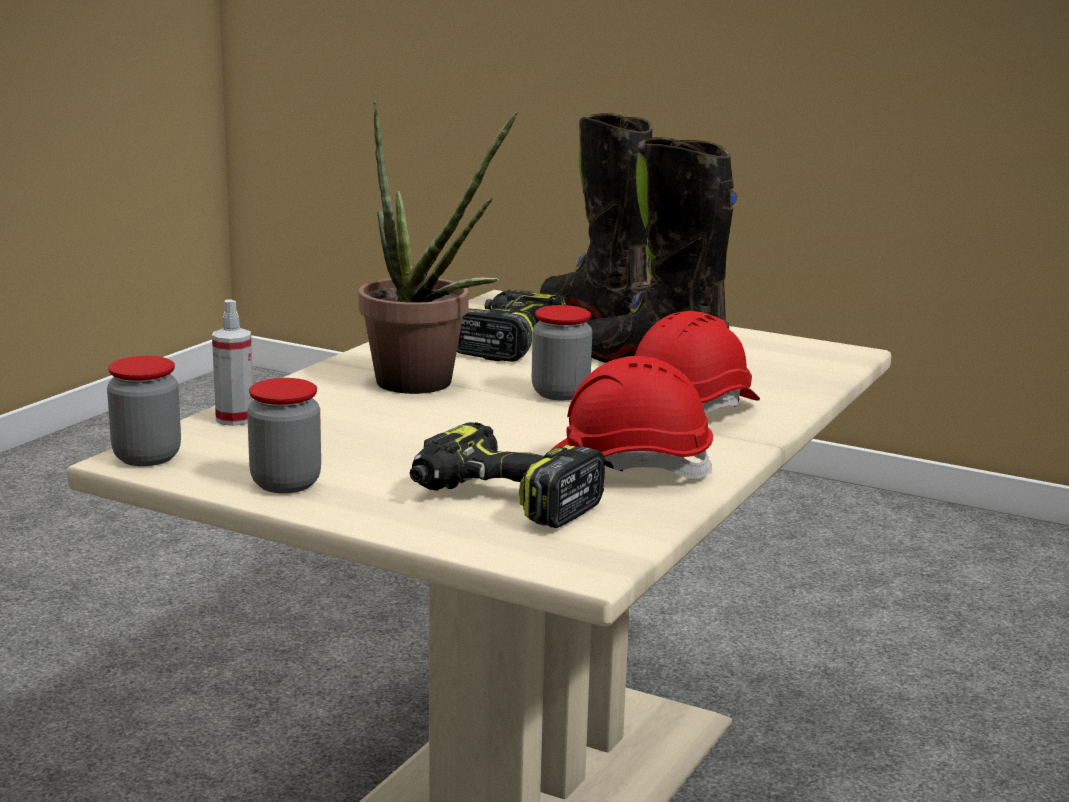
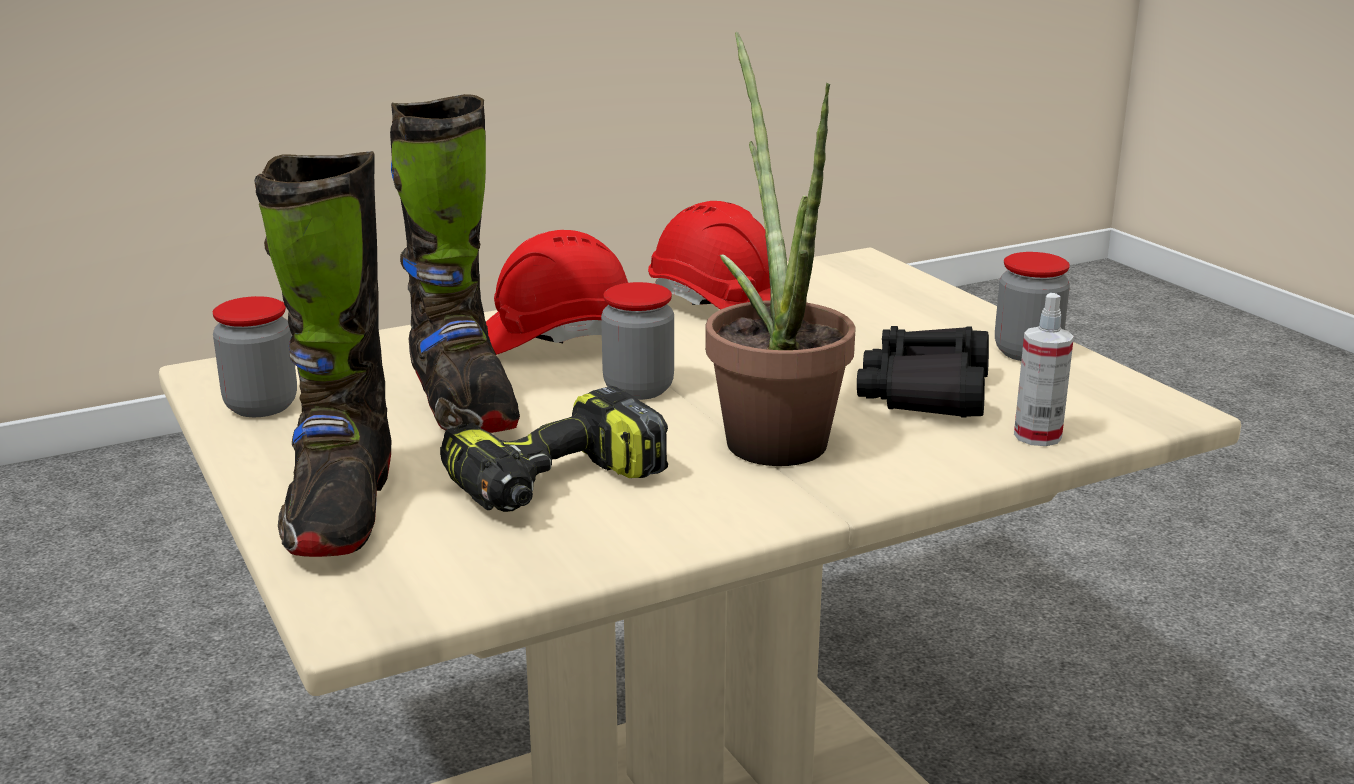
camera: 145 degrees left, 5 degrees up
(147, 457) = (1154, 407): jar -> jar (261, 406)
(345, 431) = (926, 393): none -> black binoculars
(501, 501) = (860, 304): power drill -> none

